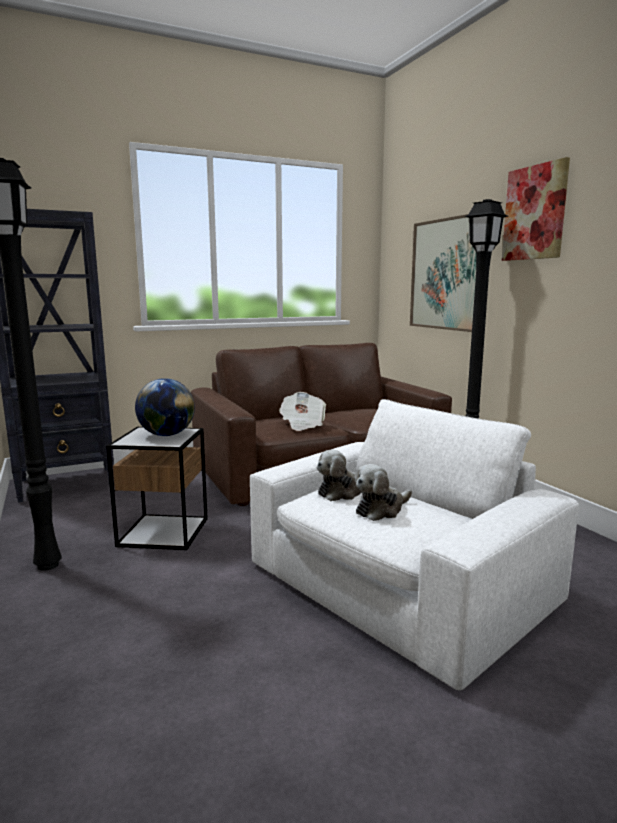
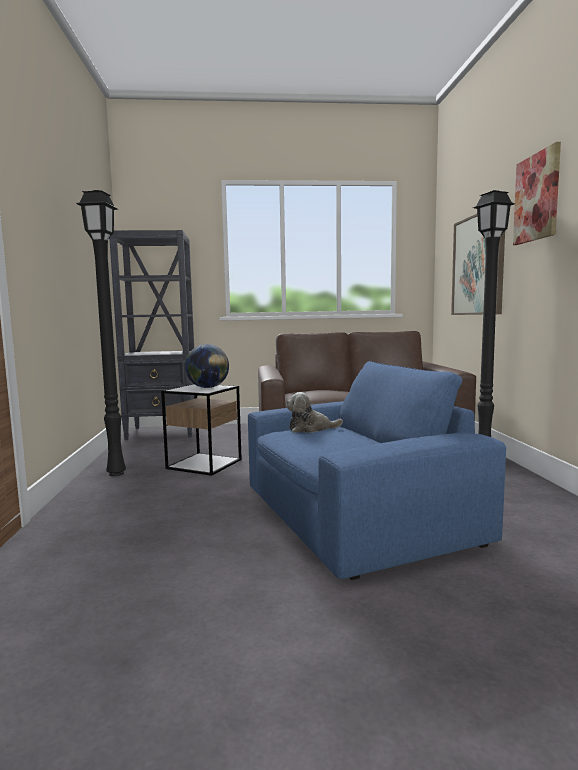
camera: 20 degrees right, 5 degrees down
(302, 424) = (330, 392): newspaper -> none
(381, 509) = (326, 439): plush toy -> none
(397, 585) = (354, 514): white armchair -> blue armchair

